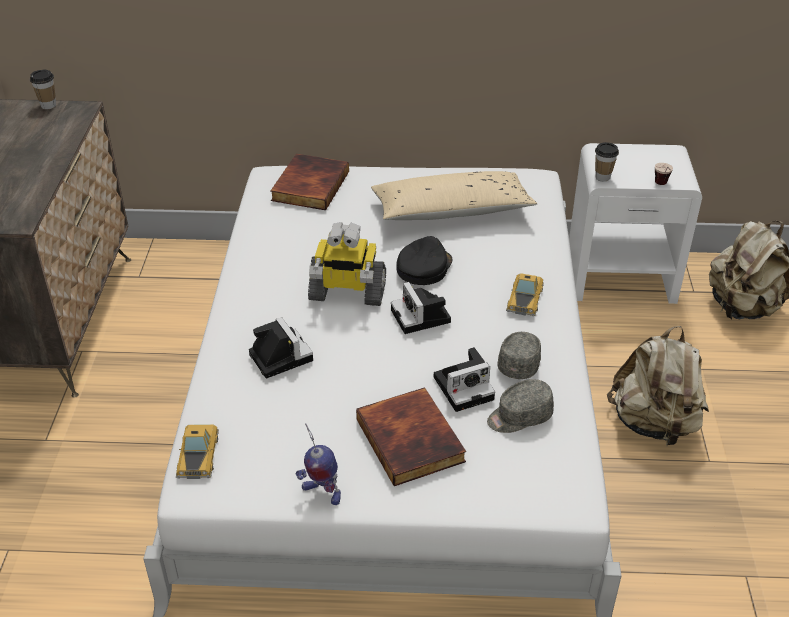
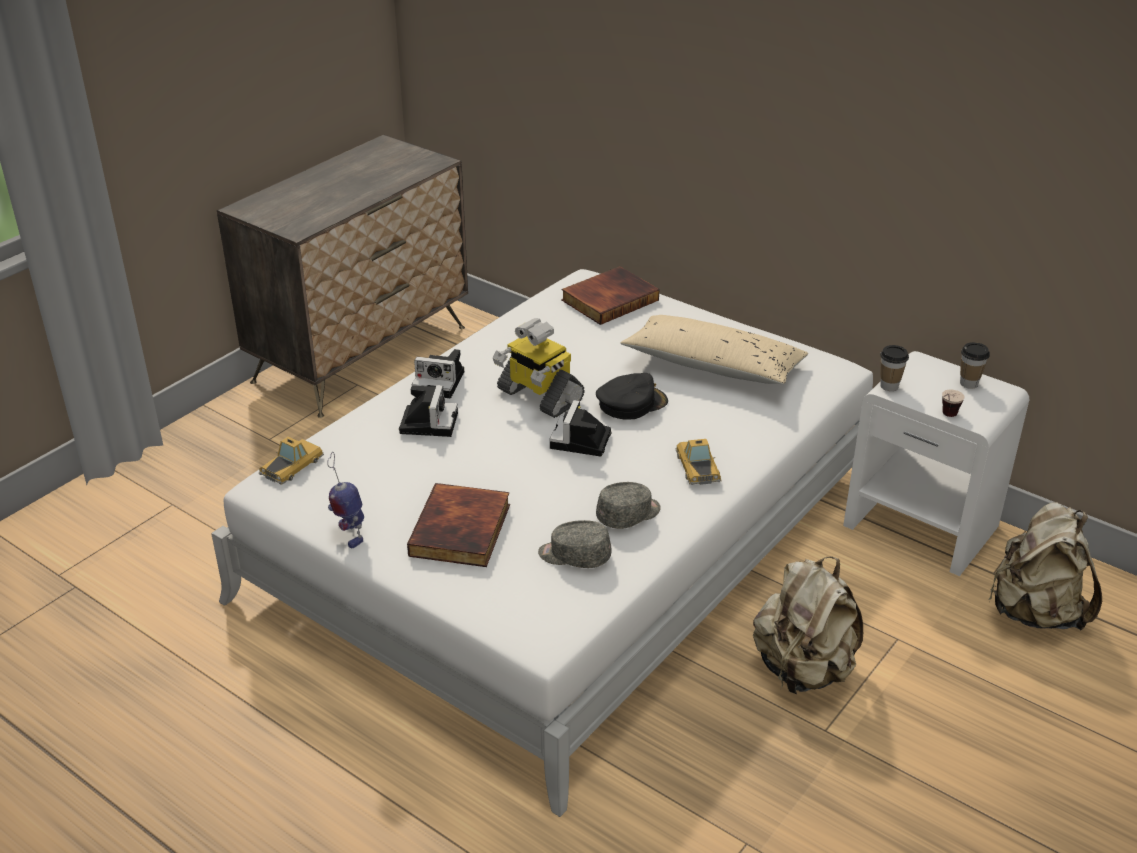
camera: 35 degrees right, 5 degrees down
(48, 105) = (416, 151): cup -> cup (968, 383)
(465, 387) = (554, 512): camera -> camera (441, 382)
(525, 298) = (697, 466): toy car -> toy car turned 60 degrees counterclockwise

